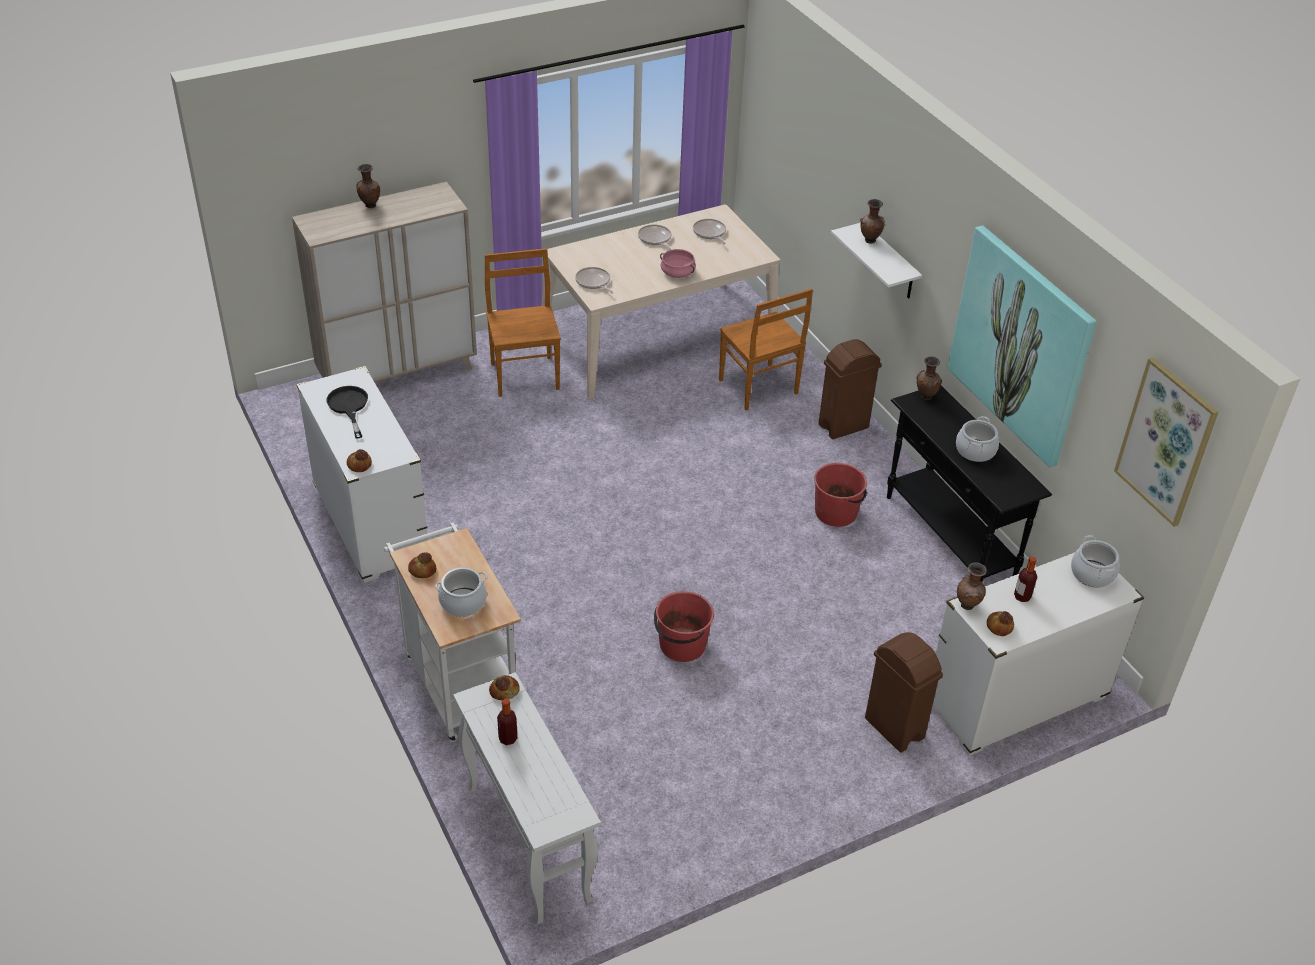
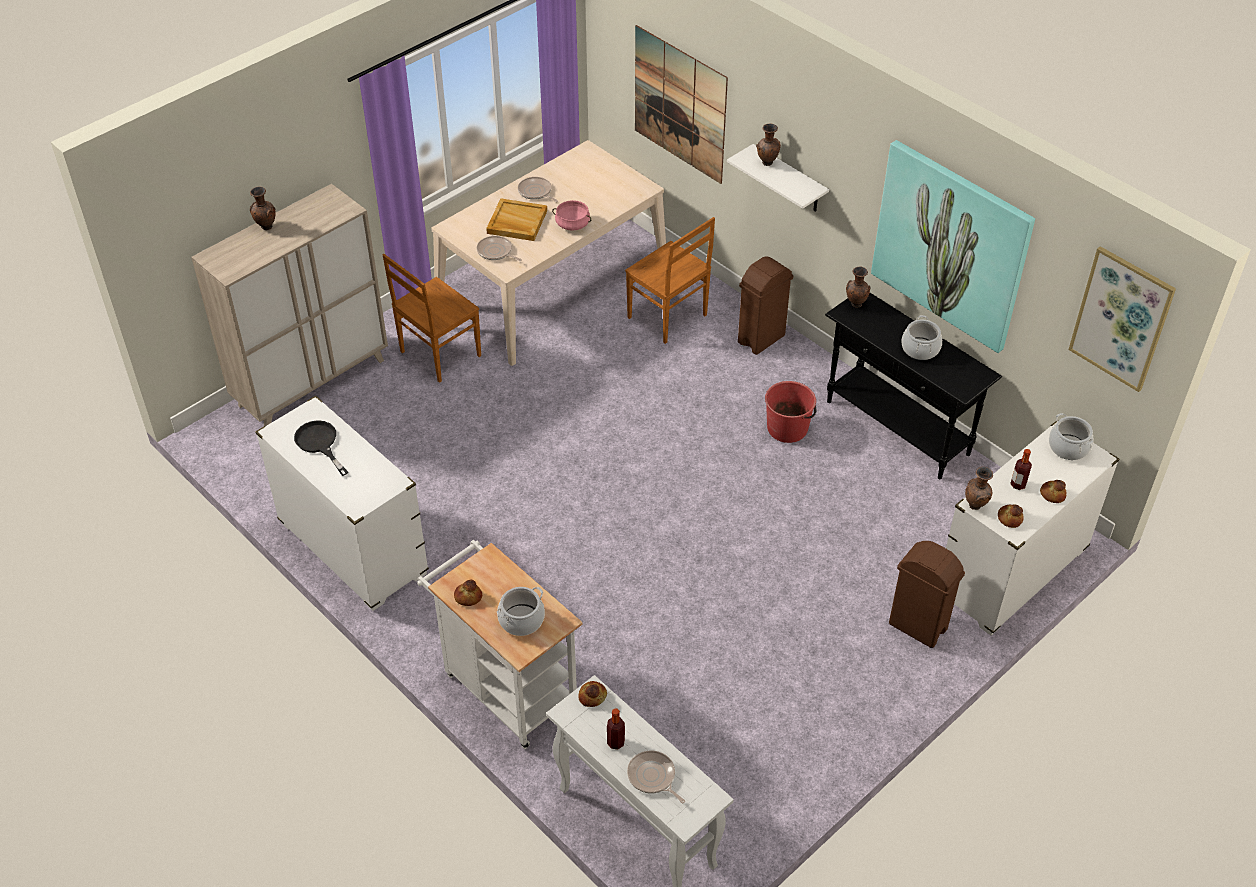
camera: 15 degrees left, 5 degrees up
(359, 465) = (358, 503): bread -> bread (1052, 494)
(524, 375) = (438, 355): brown chair -> brown chair turned 105 degrees counterclockwise
(625, 261) = (516, 222): none -> beige tray
(682, 645) = (699, 596): red bucket -> none
(709, 233) = (586, 174): frying pan -> frying pan (653, 777)
(808, 176) = (680, 104): none -> picture

